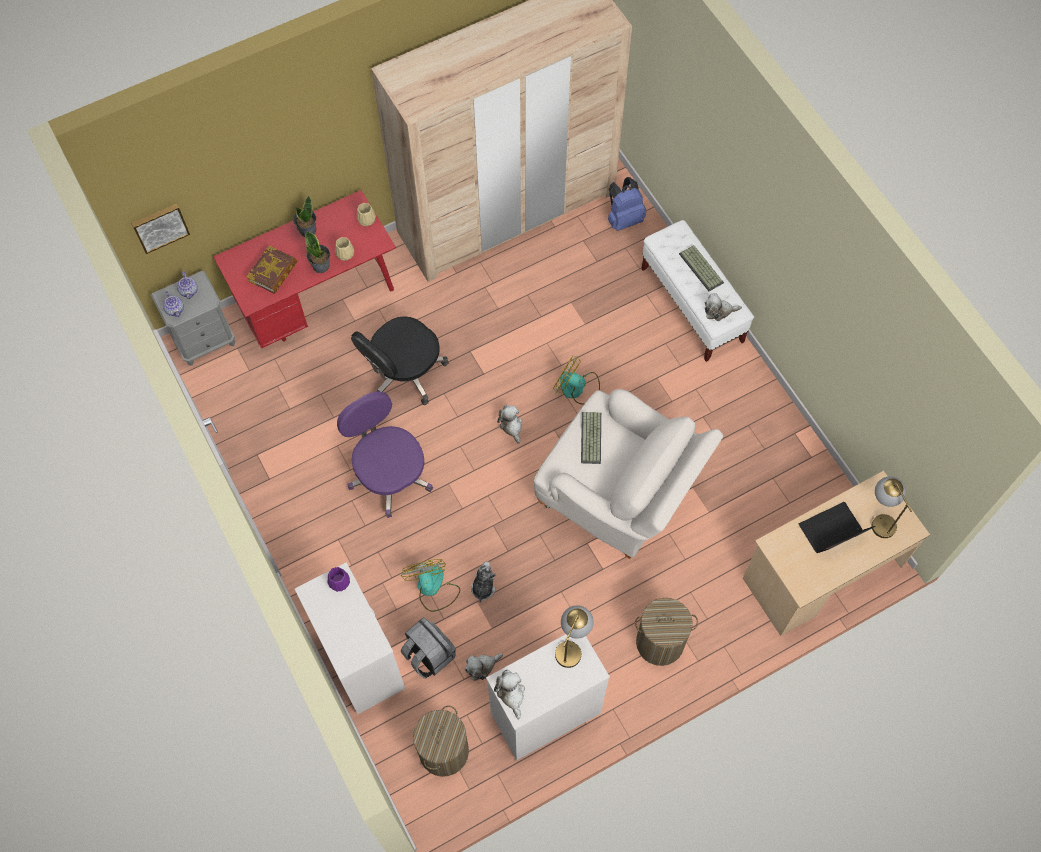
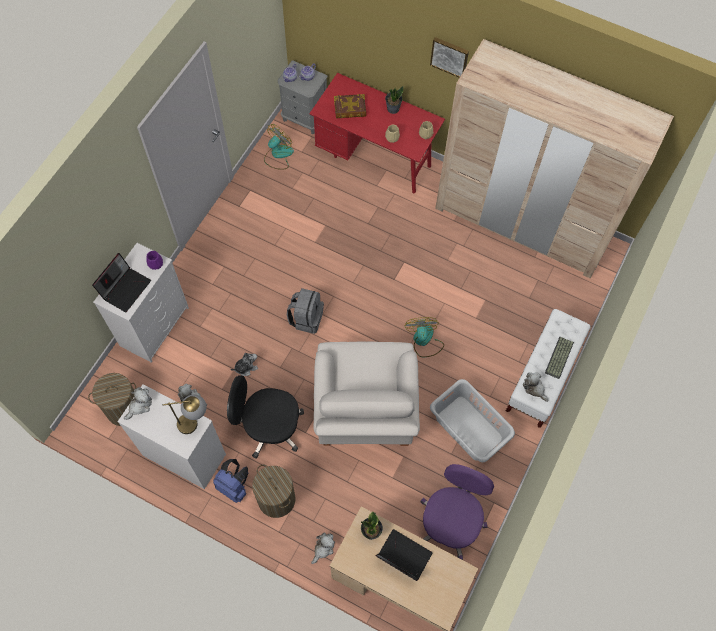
camera: 55 degrees right, 0 degrees up
(160, 226) = (313, 22): picture -> picture (450, 56)
(321, 265) = (374, 130): potted plant -> potted plant (371, 532)
(347, 633) = (125, 288): none -> laptop
(389, 474) = (286, 268): purple office chair -> purple office chair (450, 522)
(404, 373) = (360, 234): black office chair -> black office chair (269, 427)
(428, 655) = (181, 362): grey backpack -> grey backpack (306, 318)
(433, 588) = (226, 339): fan -> fan (278, 155)
(511, 426) = (368, 317): plush toy -> plush toy (323, 548)
(592, 438) = (372, 360): keyboard -> none
(624, 218) = (575, 295): blue backpack -> blue backpack (234, 486)
(702, 407) = (468, 429): none -> grey laundry basket
(879, 518) = (436, 585): table lamp -> none

